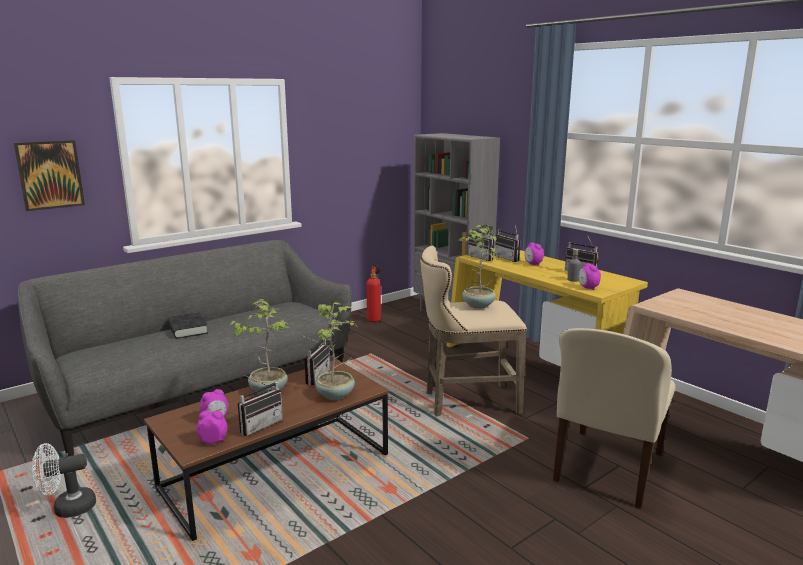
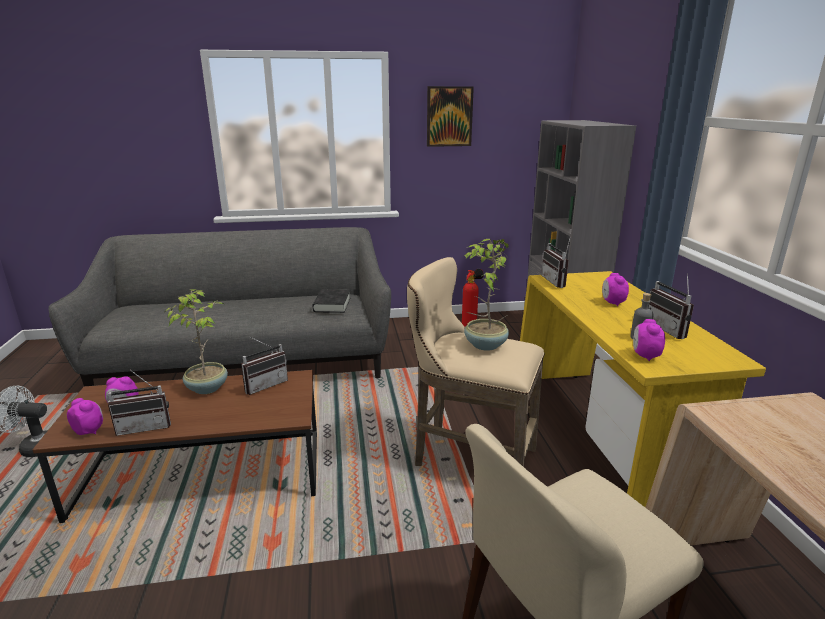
camera: 30 degrees right, 5 degrees up
(50, 175) = (147, 143): picture -> picture (449, 116)
(187, 329) = (225, 304): black book -> black book (332, 305)
(336, 394) = (254, 413): potted plant -> none
(509, 258) = (591, 289): radio -> none

